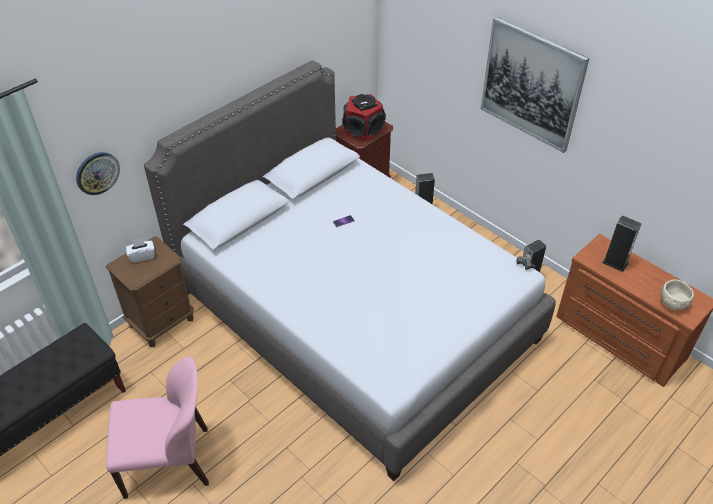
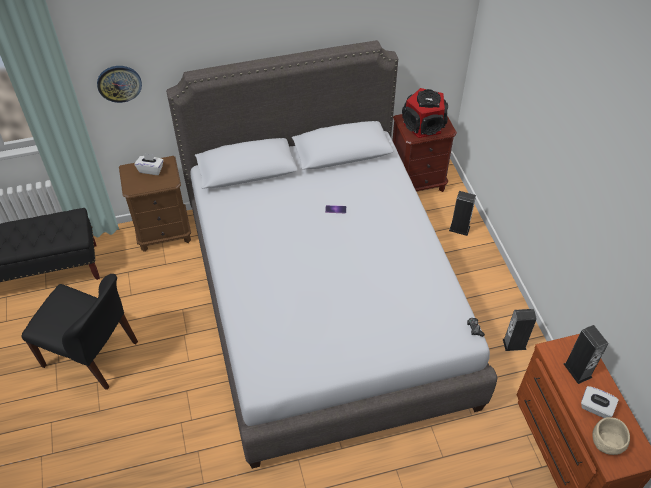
camera: 30 degrees right, 5 degrees up
(169, 461) = (92, 354): pink chair -> black chair
(532, 84) = (568, 145): picture -> none
(647, 283) = (595, 408): none -> white tissue box

